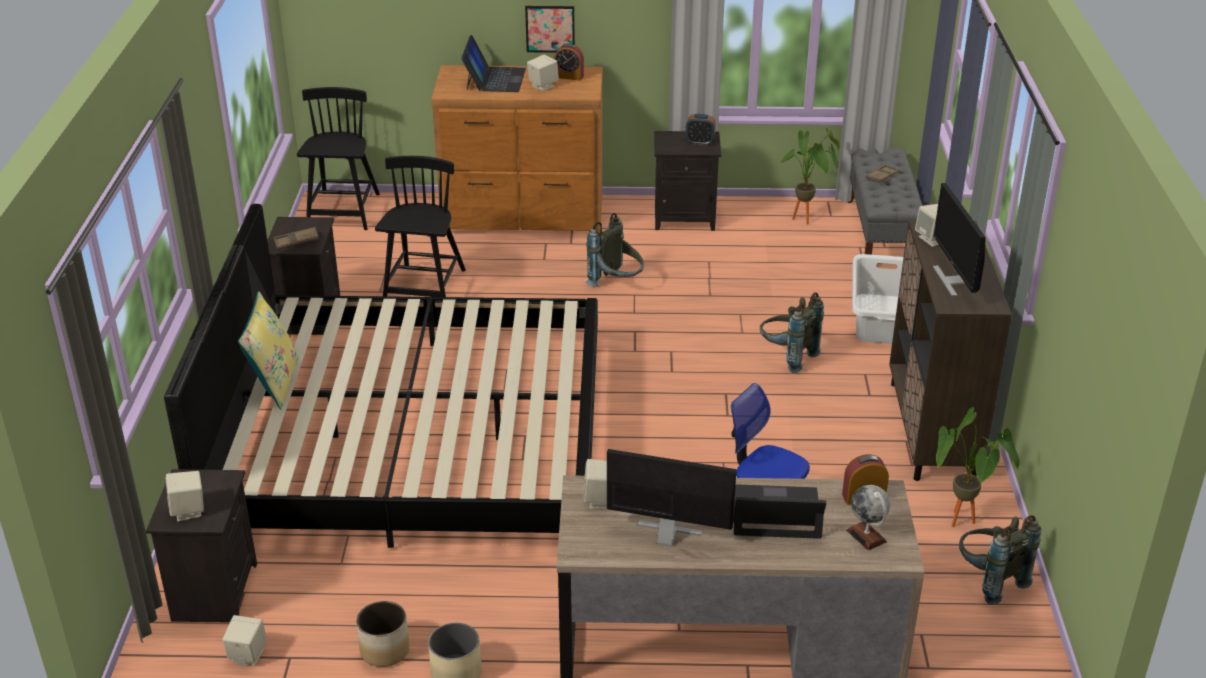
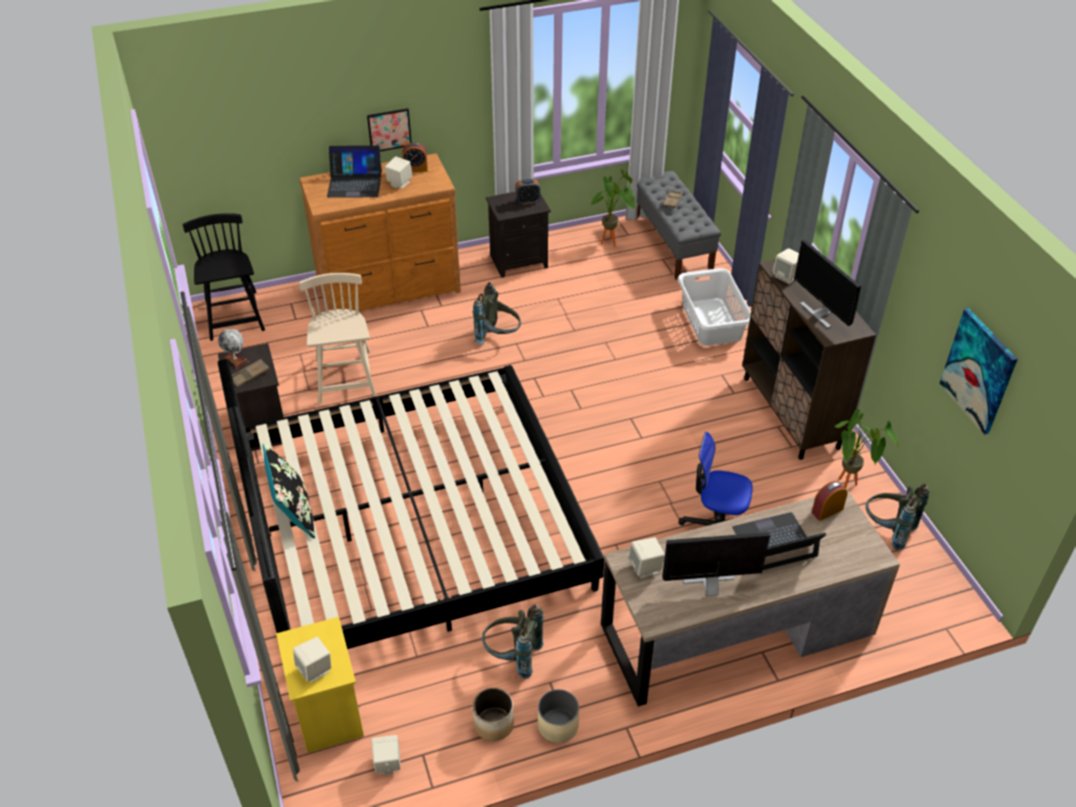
camera: 20 degrees left, 10 degrees up
(213, 590) = (327, 713): black nightstand -> yellow nightstand
(274, 383) = (294, 514): yellow pillow -> black pillow
(424, 289) = (345, 378): black chair -> beige chair
(494, 79) = (355, 184): laptop -> laptop turned 105 degrees clockwise
(786, 357) = (658, 373): grey backpack -> grey backpack (512, 657)
(866, 536) = (846, 545): globe -> globe (235, 360)
(1095, 353) = (979, 371): none -> picture

